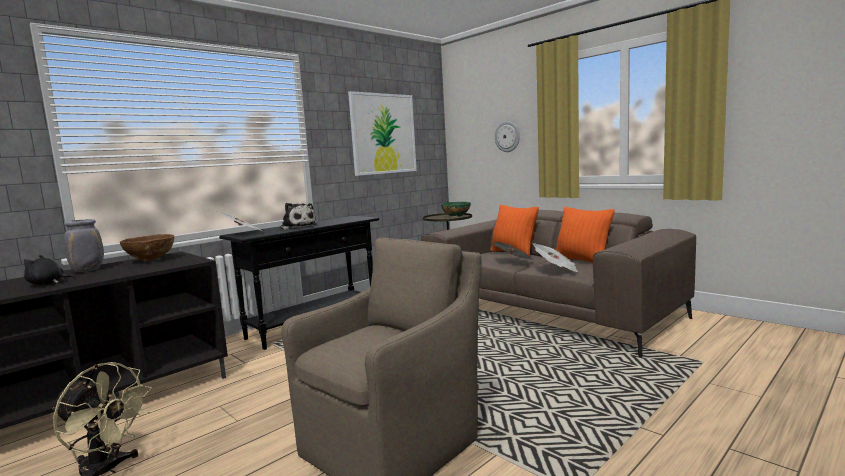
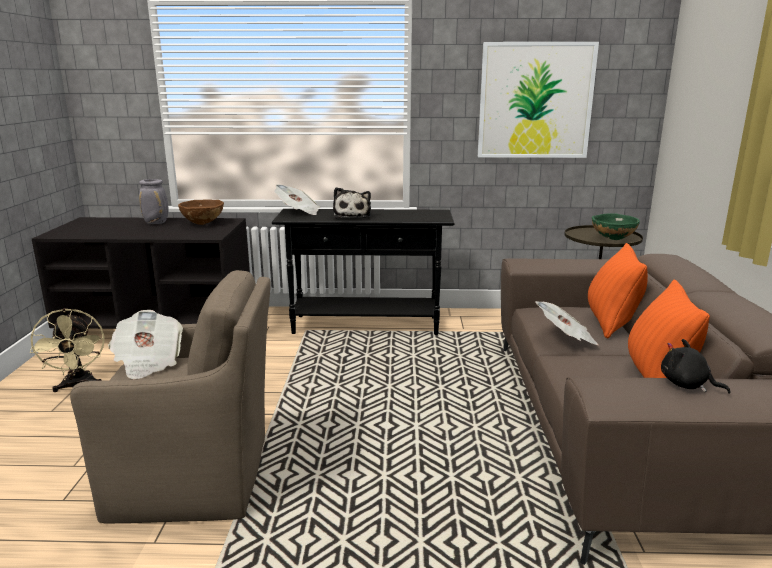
camera: 45 degrees right, 10 degrees up
(48, 284) = (110, 231): black plush toy -> black plush toy (687, 385)
(507, 136) = (723, 125): wall clock -> none
(556, 269) = (574, 375): newspaper -> newspaper (148, 361)

